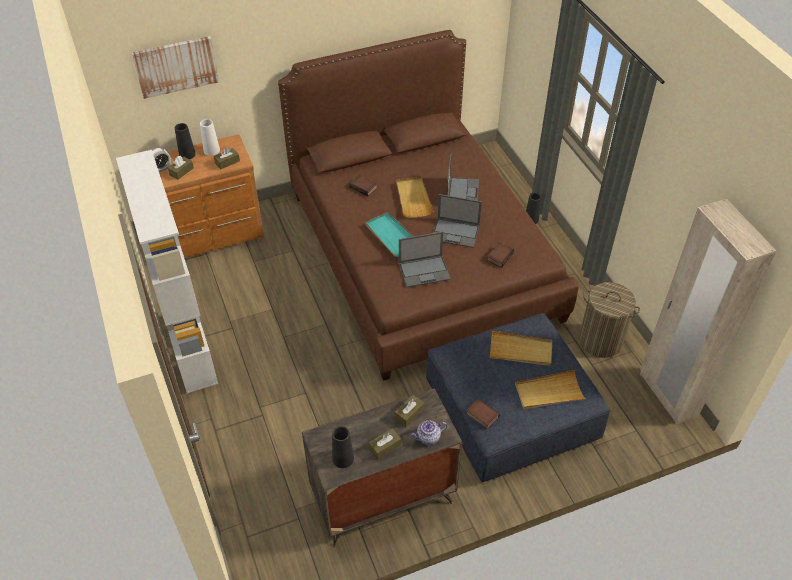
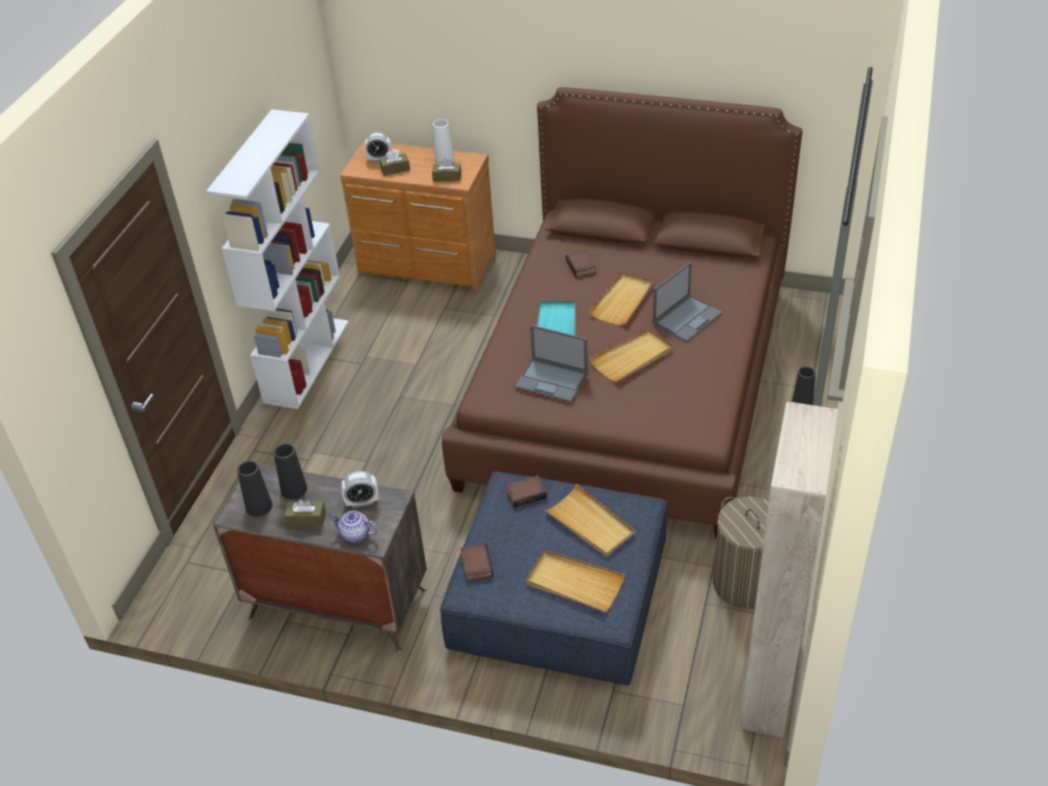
camera: 40 degrees right, 5 degrees down
(176, 66) = (424, 46): picture -> none
(187, 154) = (417, 155): black vase -> black vase (294, 489)
(409, 414) = (362, 502): brown tissue box -> alarm clock
(456, 232) = (632, 357): laptop -> beige tray
(499, 256) = (655, 405): book -> book (526, 493)

